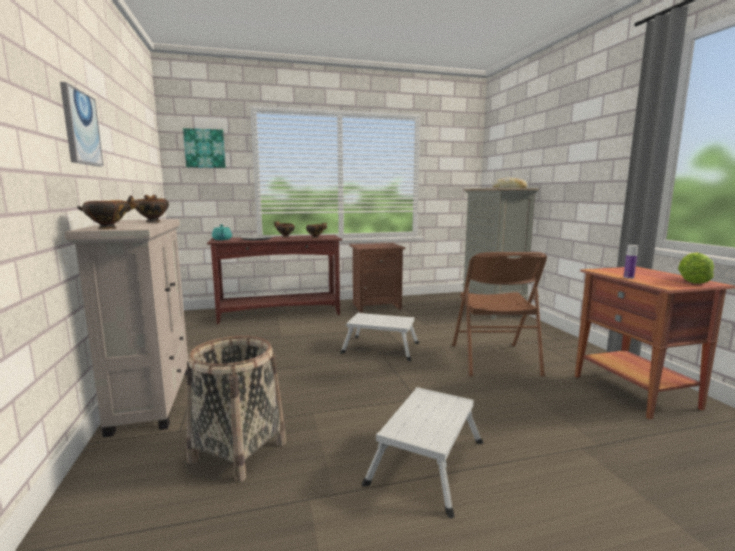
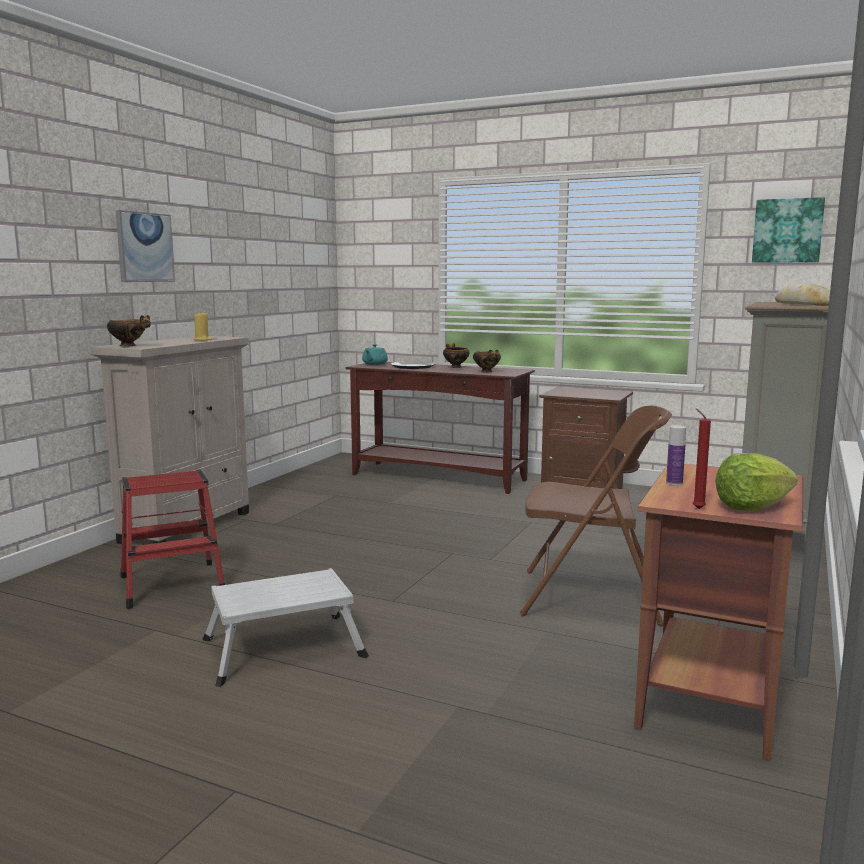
camera: 40 degrees right, 0 degrees up
(152, 222) = (202, 340): bowl -> yellow candle
(205, 148) = (382, 241): picture -> picture (787, 231)
(238, 451) = (172, 583): basket -> red step ladder
(381, 348) = (472, 543): white step ladder -> none
(493, 359) = (589, 597): brown chair -> brown chair turned 120 degrees counterclockwise
(687, 286) = (696, 508): none -> red candle

